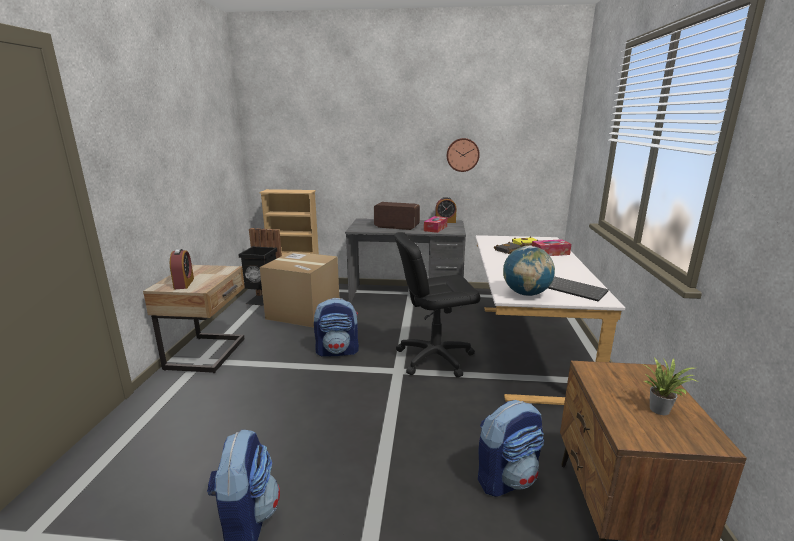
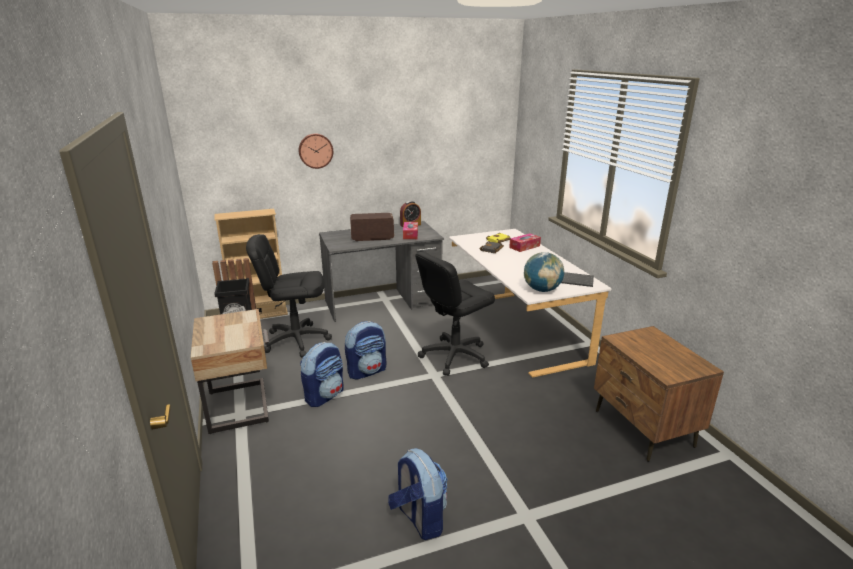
camera: 25 degrees left, 5 degrees up
(184, 283) = (225, 340): alarm clock -> none
(303, 312) = (296, 340): cardboard box -> black office chair
(462, 155) = (420, 158): wall clock -> wall clock (315, 150)
(507, 478) = (569, 430): backpack -> backpack (325, 395)
(660, 409) = (670, 355): potted plant -> none

